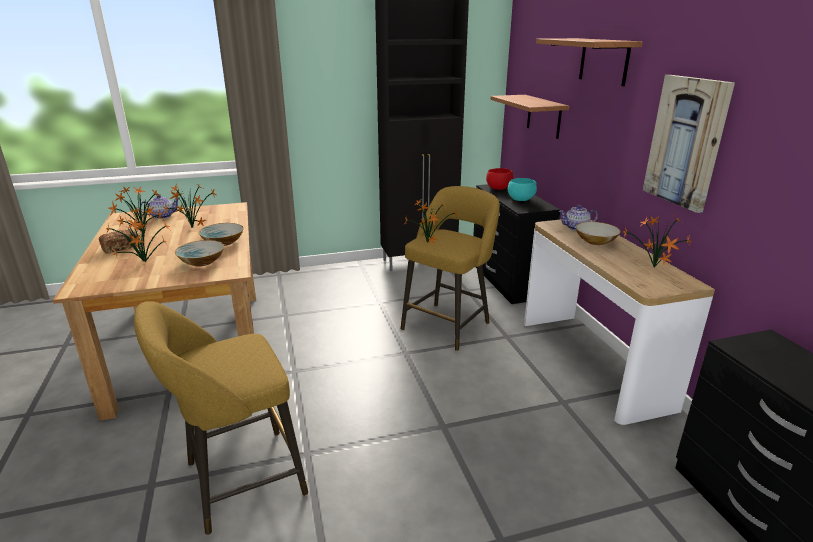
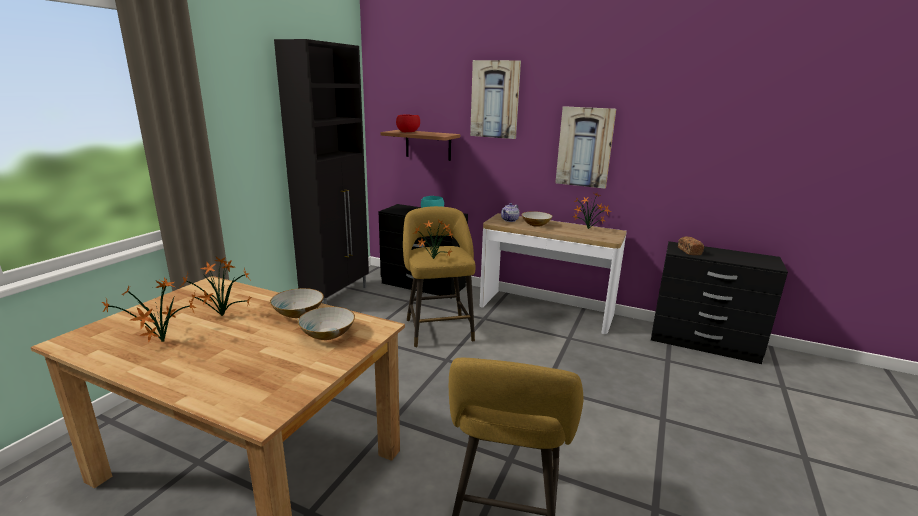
camera: 50 degrees left, 5 degrees down
(121, 248) = (185, 365): bread -> bread (689, 251)
(147, 262) = (267, 360): potted plant -> none
(162, 216) = (139, 320): teapot -> none
(498, 188) = (399, 210): red bowl -> red bowl (408, 132)
(604, 61) = (495, 99): shelf -> picture

